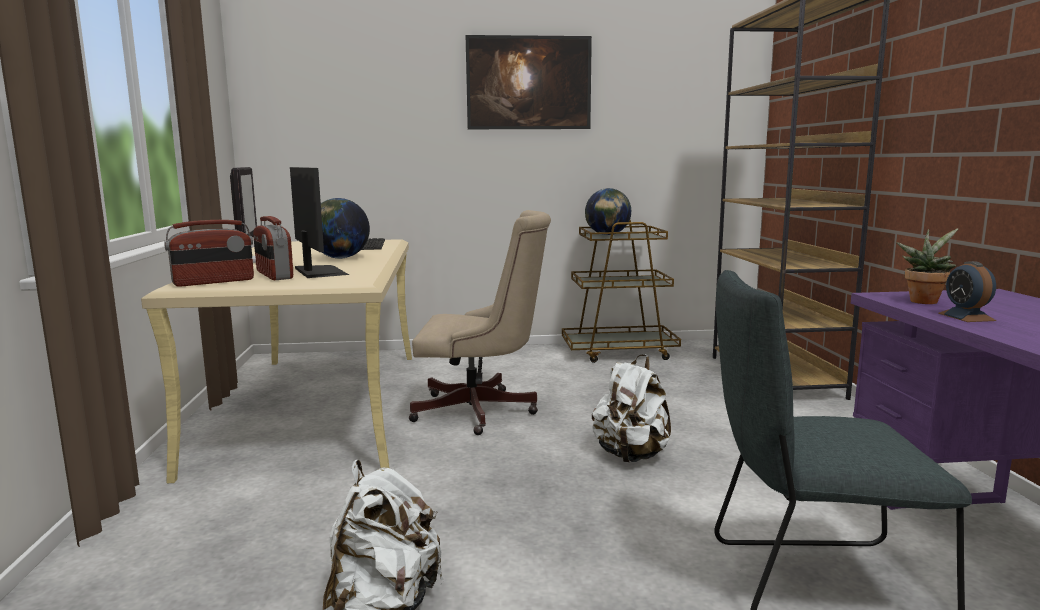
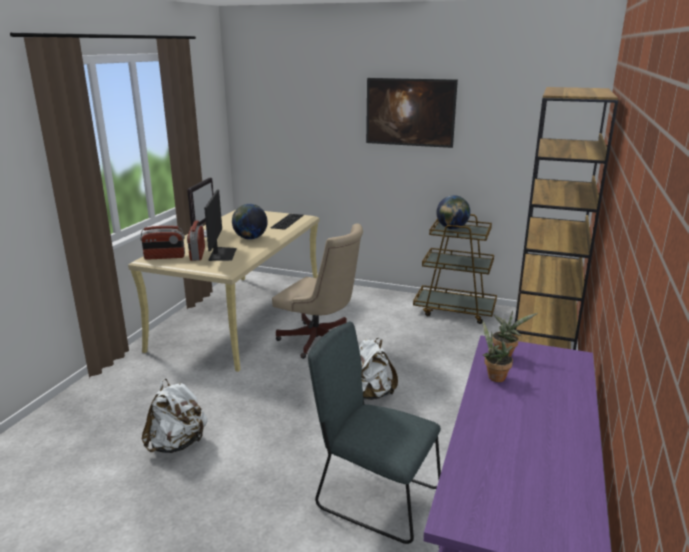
camera: 25 degrees right, 10 degrees up
(966, 317) = (494, 376): alarm clock -> potted plant

